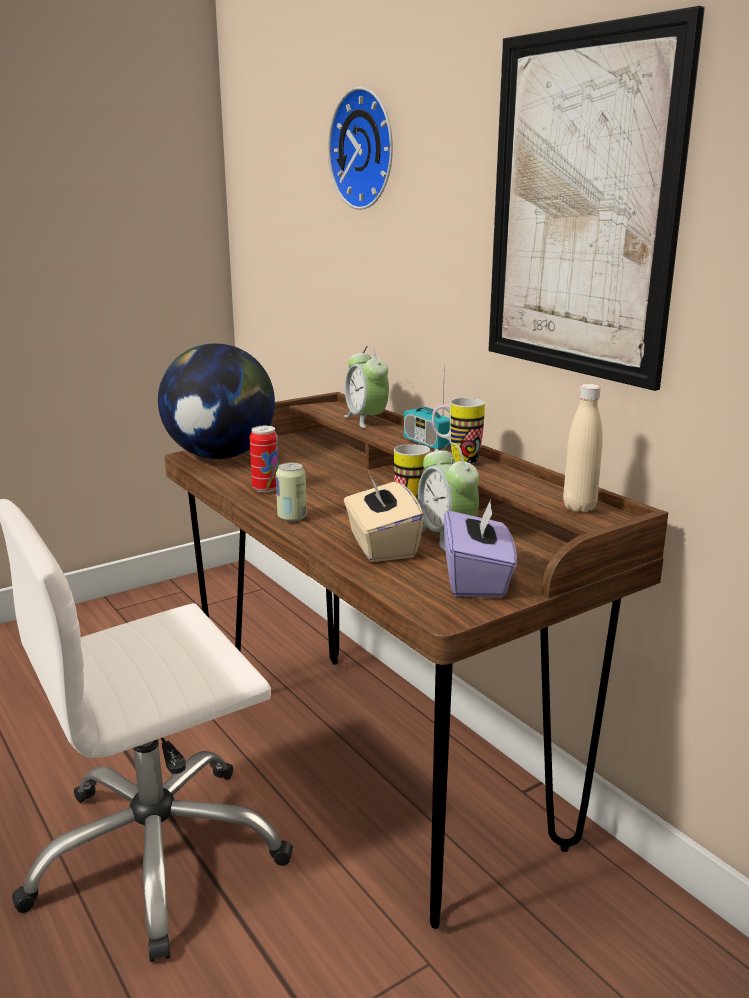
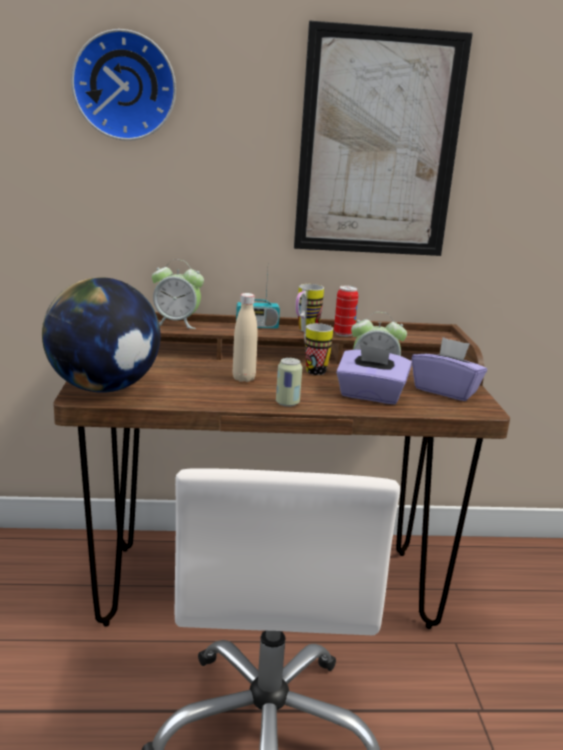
camera: 60 degrees left, 0 degrees up
(266, 489) = (213, 395): can -> can (343, 334)
(381, 546) = (370, 395): beige tissue box -> purple tissue box
(579, 507) = (422, 335): beige bottle -> beige bottle (243, 378)

